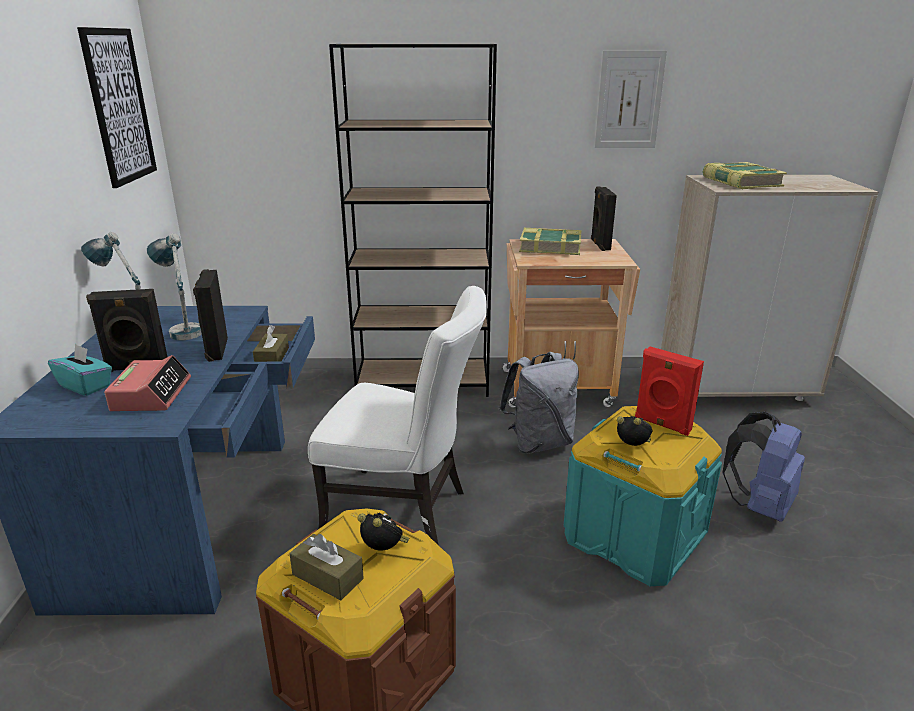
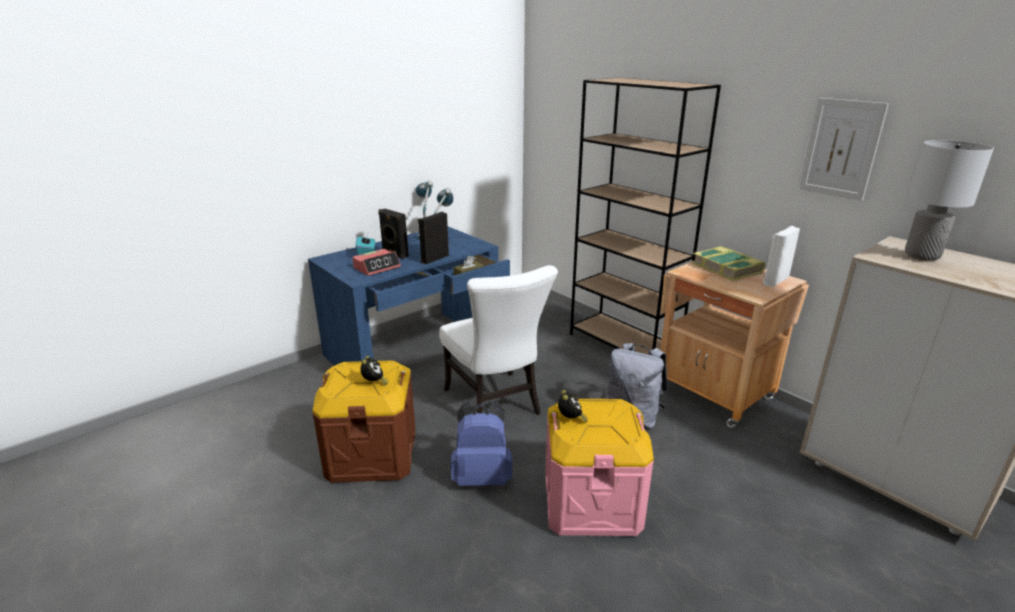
camera: 50 degrees right, 0 degrees up
(119, 106) = (480, 109): picture -> none
(327, 576) = (342, 378): brown tissue box -> none
(599, 245) = (775, 280): black speaker -> white speaker
(633, 536) = (591, 501): turquoise storage box -> pink storage box
(662, 425) = (619, 421): red speaker -> none
(740, 182) = (921, 257): book -> grey table lamp
(759, 506) = (722, 556): blue backpack -> blue backpack (482, 477)

